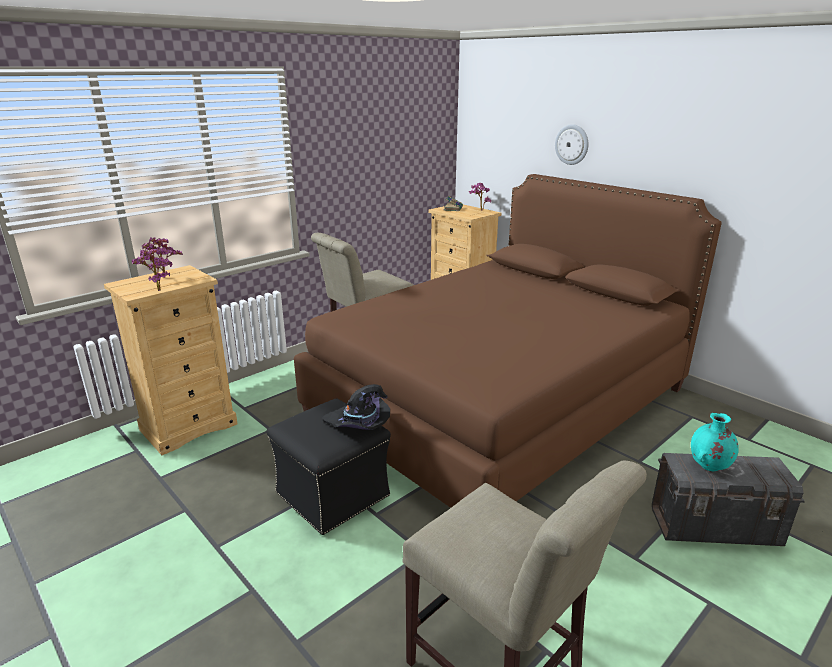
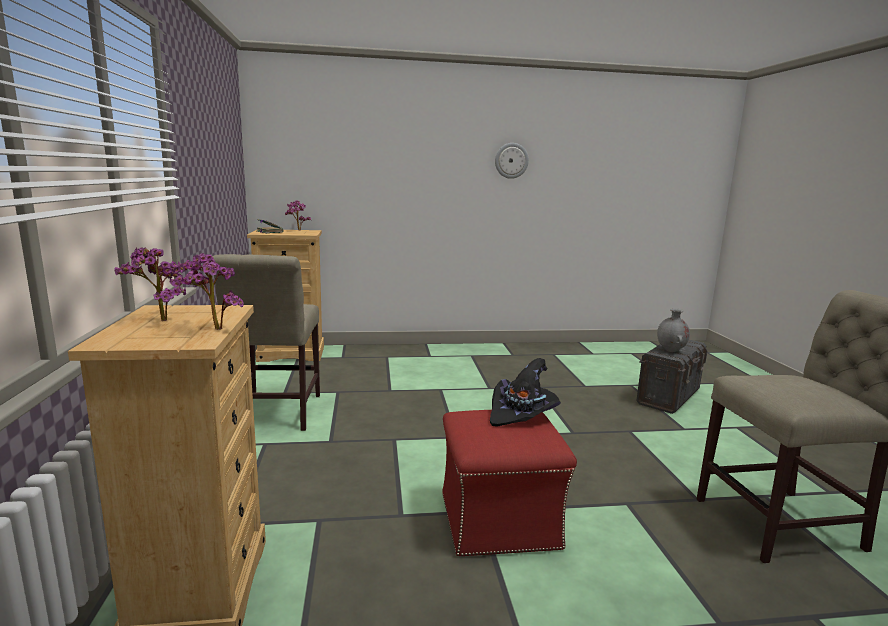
camera: 55 degrees left, 10 degrees down
(333, 495) = (500, 520): black ottoman -> red ottoman
(499, 402) = (452, 393): brown bed -> none
(572, 144) = (395, 156): wall clock -> wall clock (511, 160)
(709, 467) = (671, 350): turquoise vase -> grey vase

